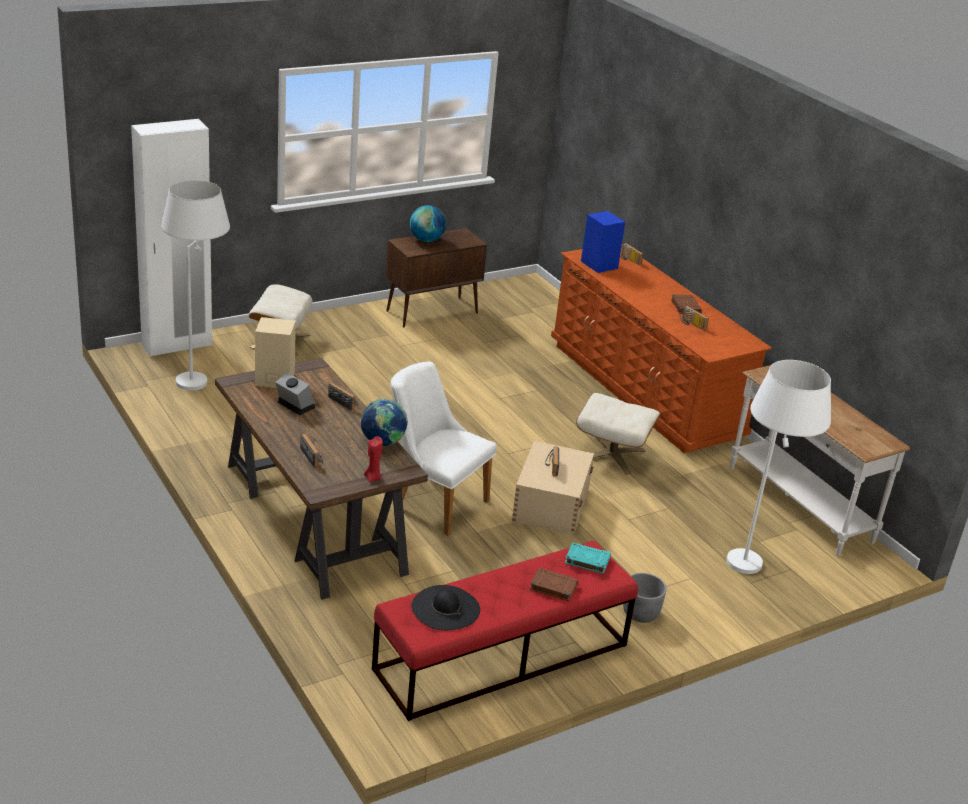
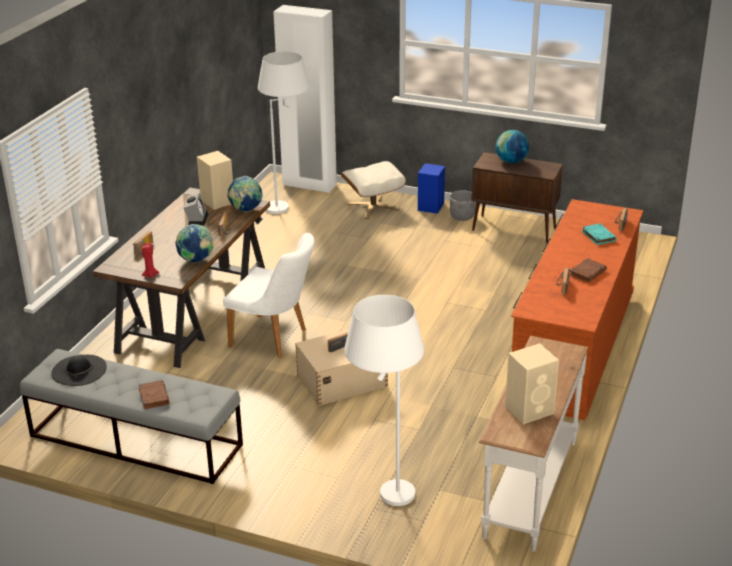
camera: 55 degrees right, 0 degrees up
(321, 376) = (245, 210): none -> globe
(433, 501) = (275, 338): white chair -> white chair turned 120 degrees clockwise
(501, 657) = (135, 440): red bench -> grey bench
(586, 560) = (204, 396): turquoise book -> turquoise book (598, 236)
(598, 264) = (583, 217): blue speaker -> blue speaker (431, 206)
(612, 454) = (452, 376): beige ottoman -> none
(640, 613) = (260, 474): grey planter -> grey planter (462, 217)
(846, 422) = (530, 409): none -> beige speaker

